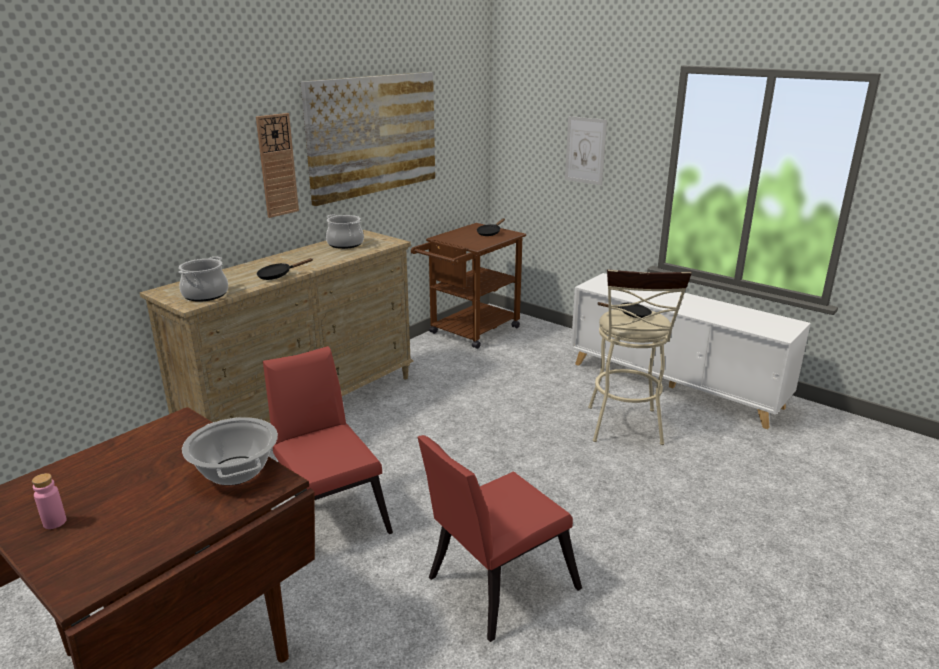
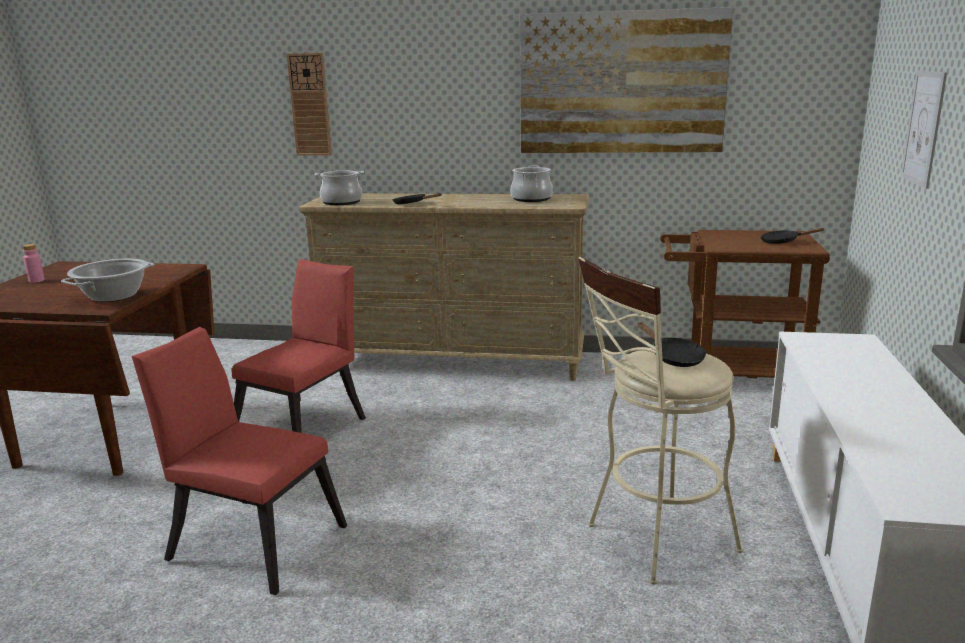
camera: 60 degrees right, 5 degrees down
(277, 165) = (482, 102): wall clock -> wall clock (310, 105)

